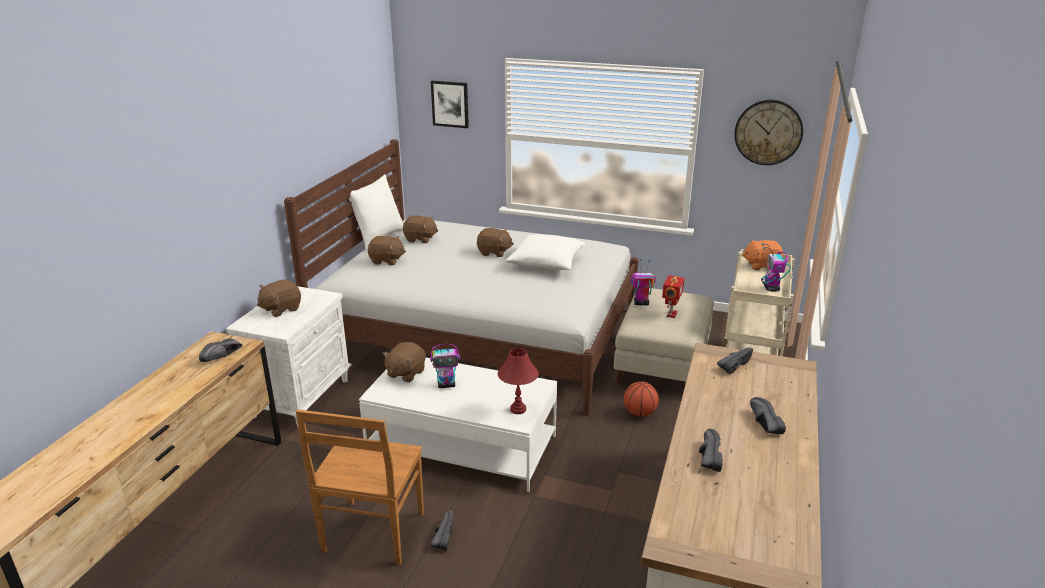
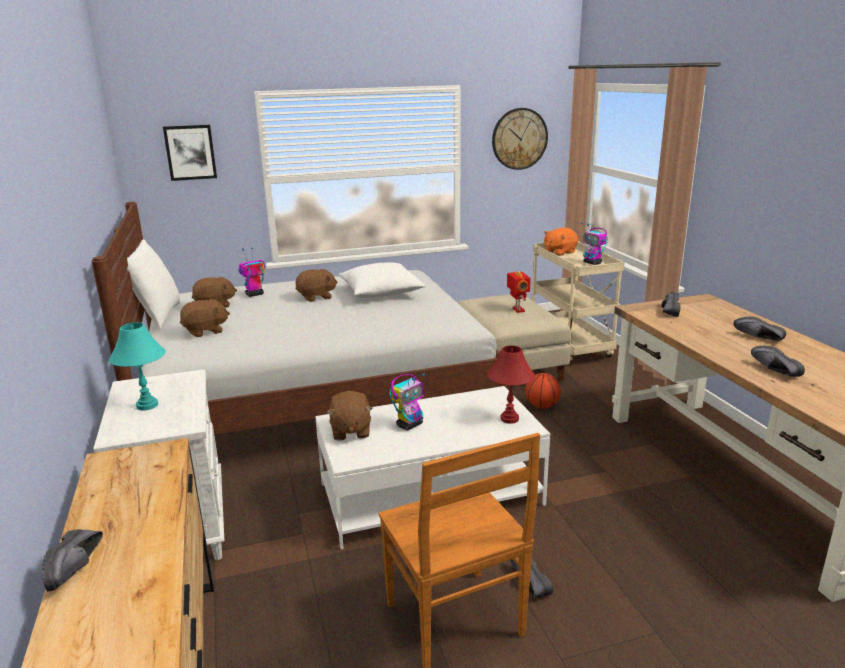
camera: 35 degrees left, 5 degrees down
(223, 357) = (157, 473): black shoe -> black shoe (77, 568)
(281, 309) = (146, 405): brown plush toy -> turquoise table lamp
(640, 303) = (482, 309): toy robot -> toy robot (254, 294)

